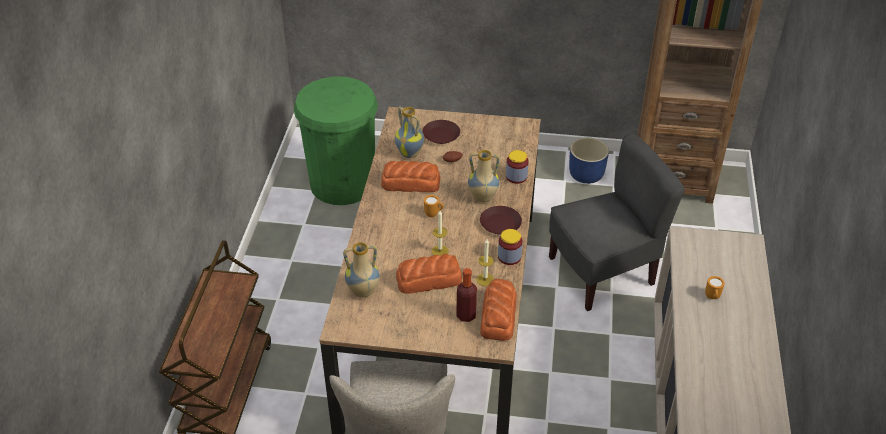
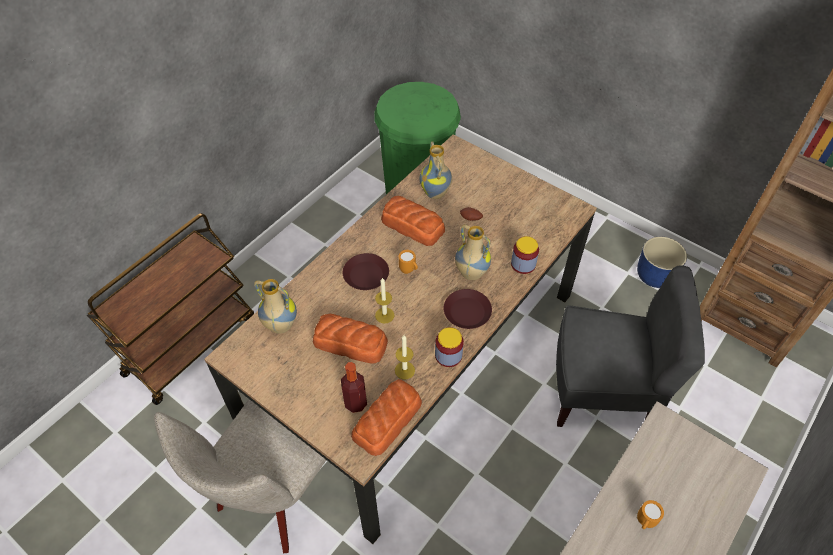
camera: 30 degrees right, 10 degrees up
(441, 135) = (481, 185): brown plate -> brown plate (366, 275)

